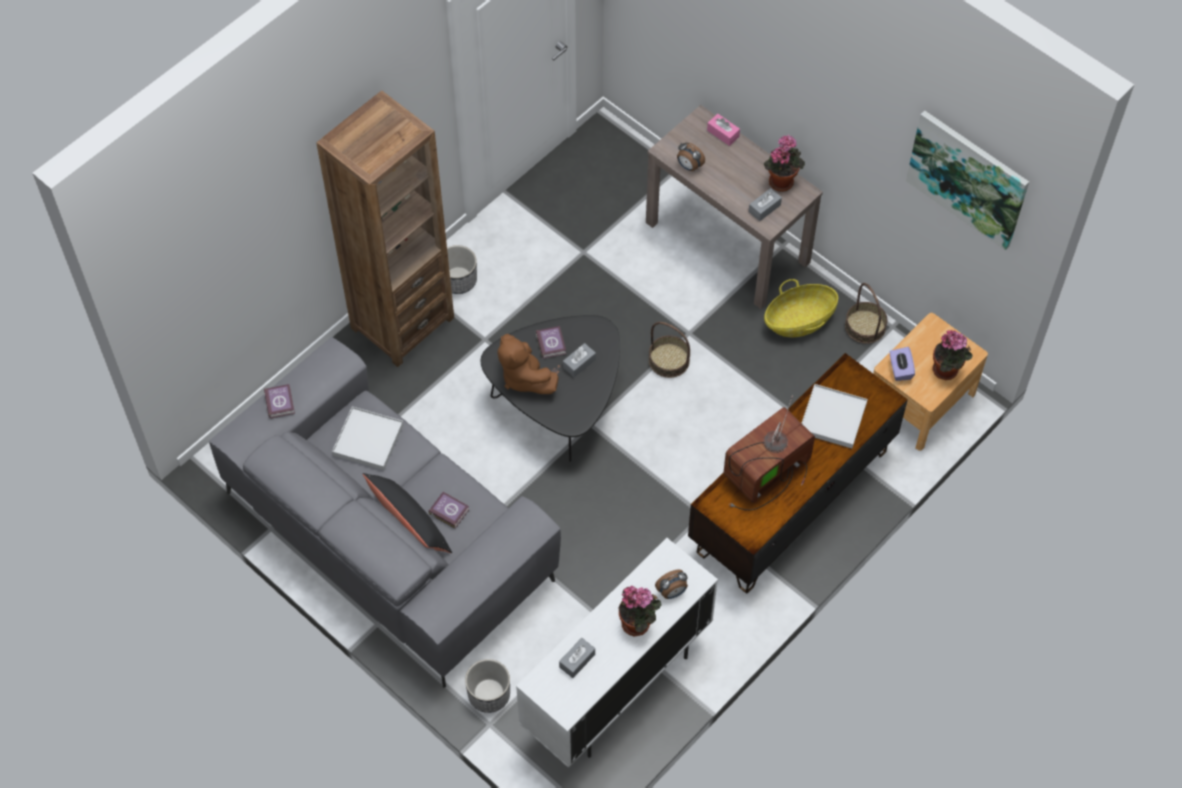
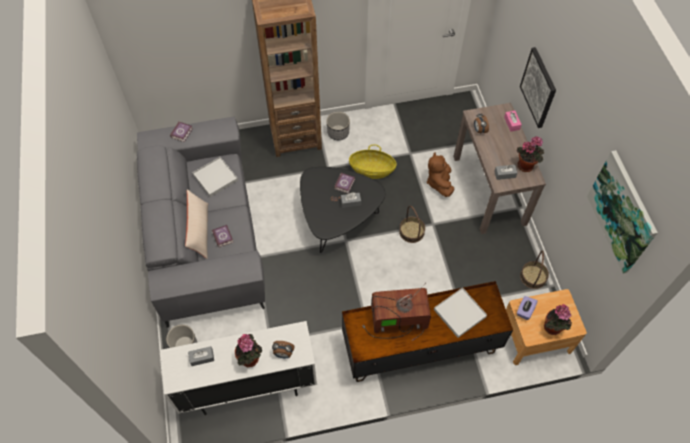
camera: 35 degrees right, 0 degrees up
(409, 524) = (199, 231): black pillow -> beige pillow
(524, 377) = (317, 192): brown plush toy -> brown plush toy (439, 182)
(750, 70) = (538, 87): none -> picture
(799, 320) = (498, 252): basket -> basket (372, 170)

